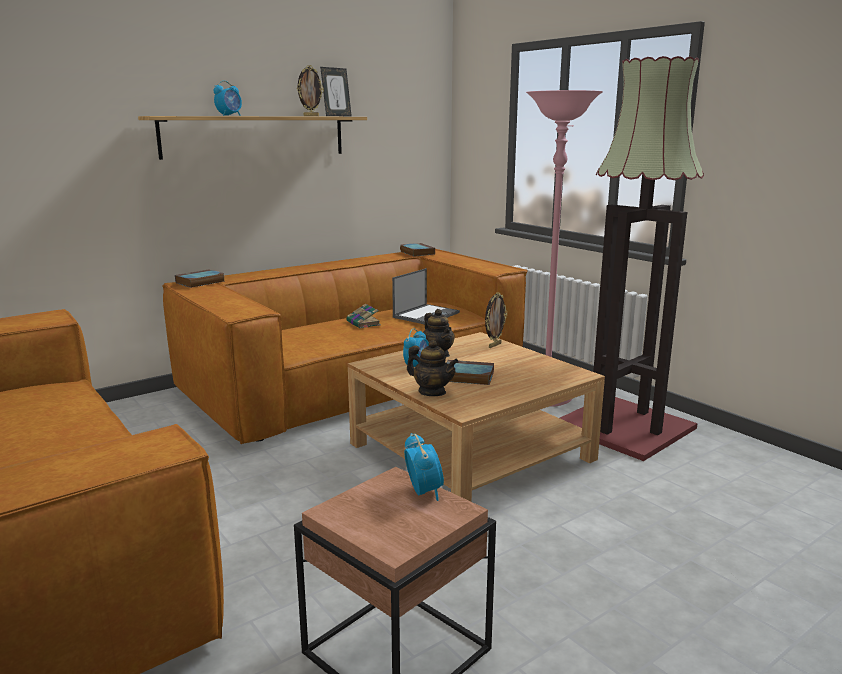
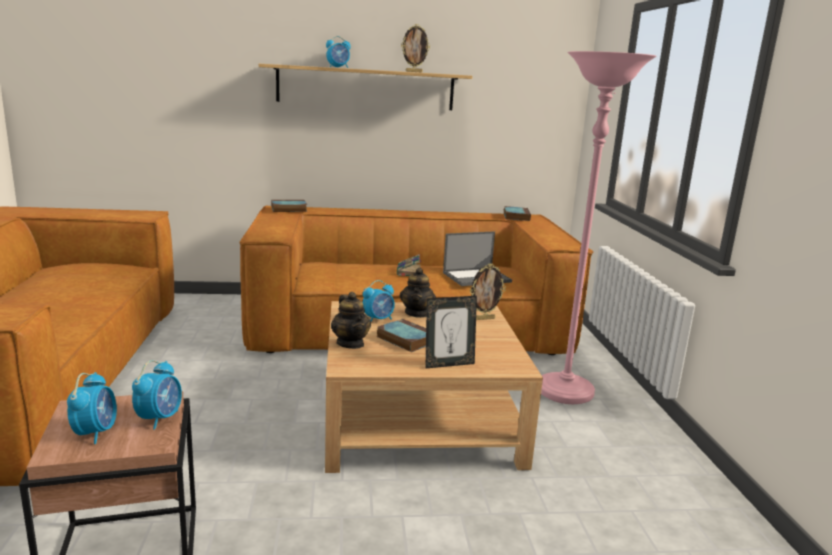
camera: 30 degrees right, 0 degrees up
(337, 116) = (446, 73): picture frame -> picture frame (448, 364)
(394, 521) = (96, 432): none -> alarm clock
(626, 427) = (611, 449): floor lamp -> none

